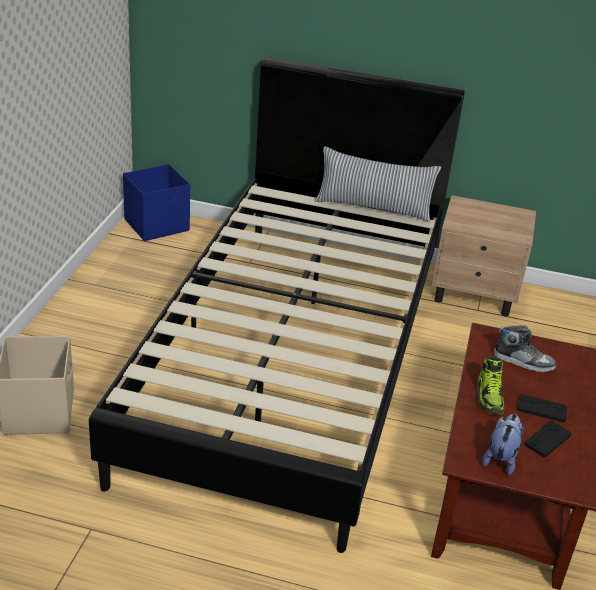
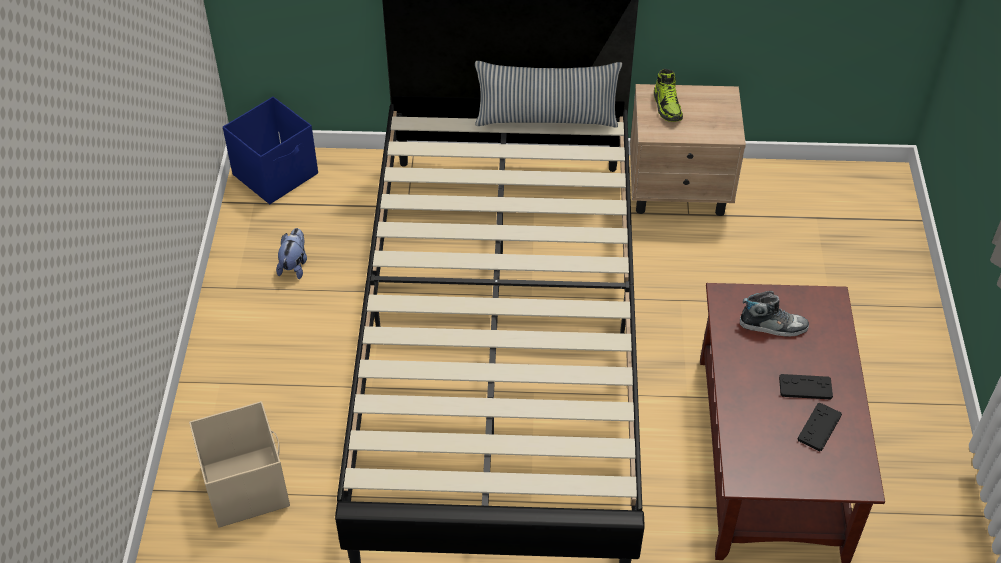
camera: 10 degrees left, 15 degrees up
(489, 397) = (748, 386): shoe -> shoe (667, 106)
(501, 458) = (778, 464): plush toy -> plush toy (294, 265)

